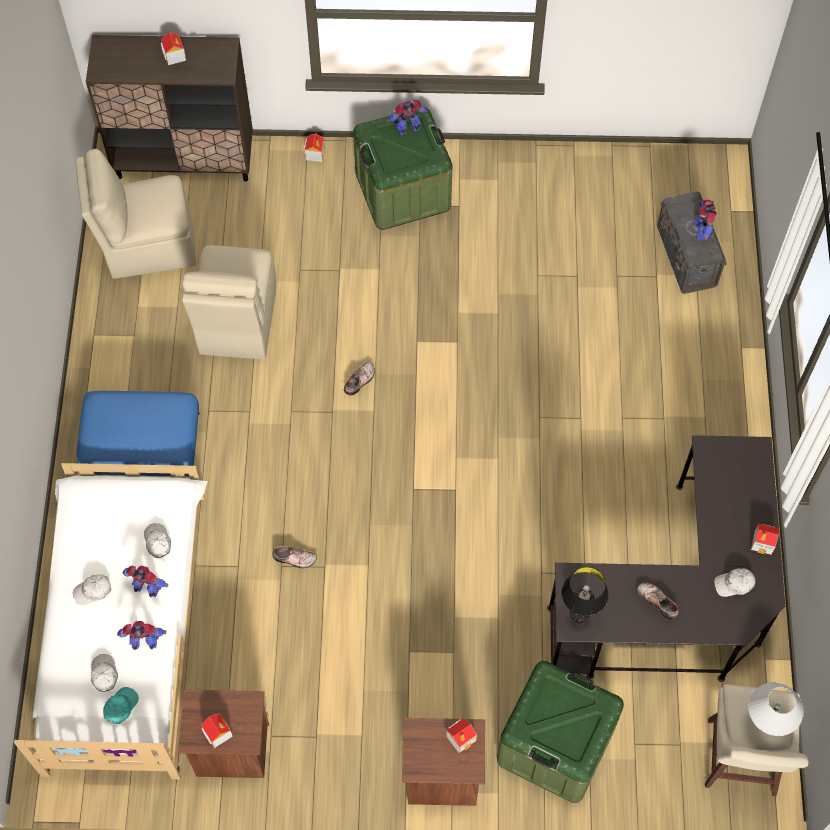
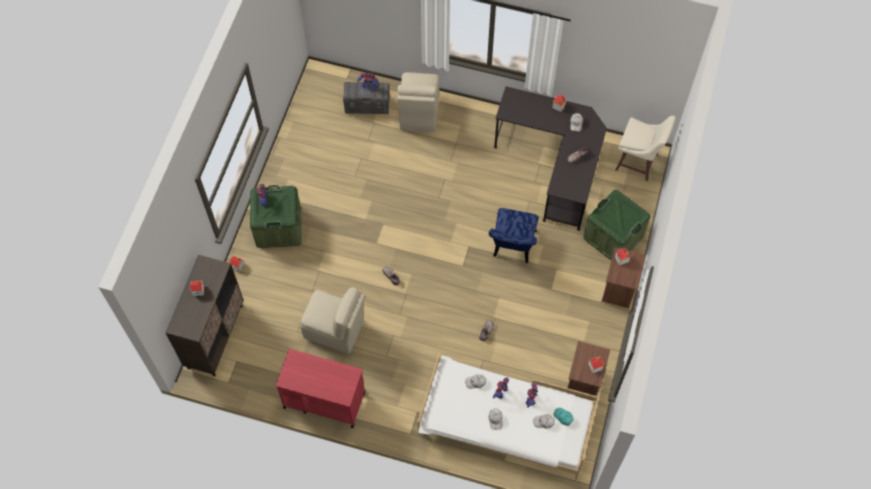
camera: 75 degrees left, 0 degrees up
(109, 338) = (323, 400): none -> red cart
(143, 450) = (401, 394): blue ottoman -> none
(147, 245) = (268, 368): beige chair -> beige chair (419, 113)
(476, 564) = (512, 247): none -> blue chair
(578, 618) = (577, 191): black table lamp -> none
(765, 725) = (643, 134): white table lamp -> none

